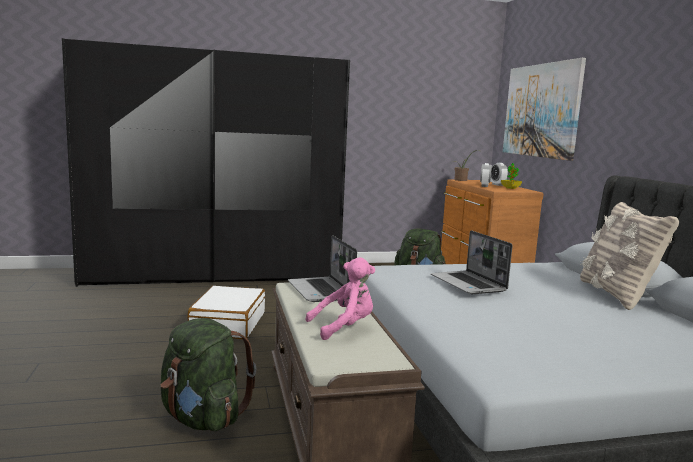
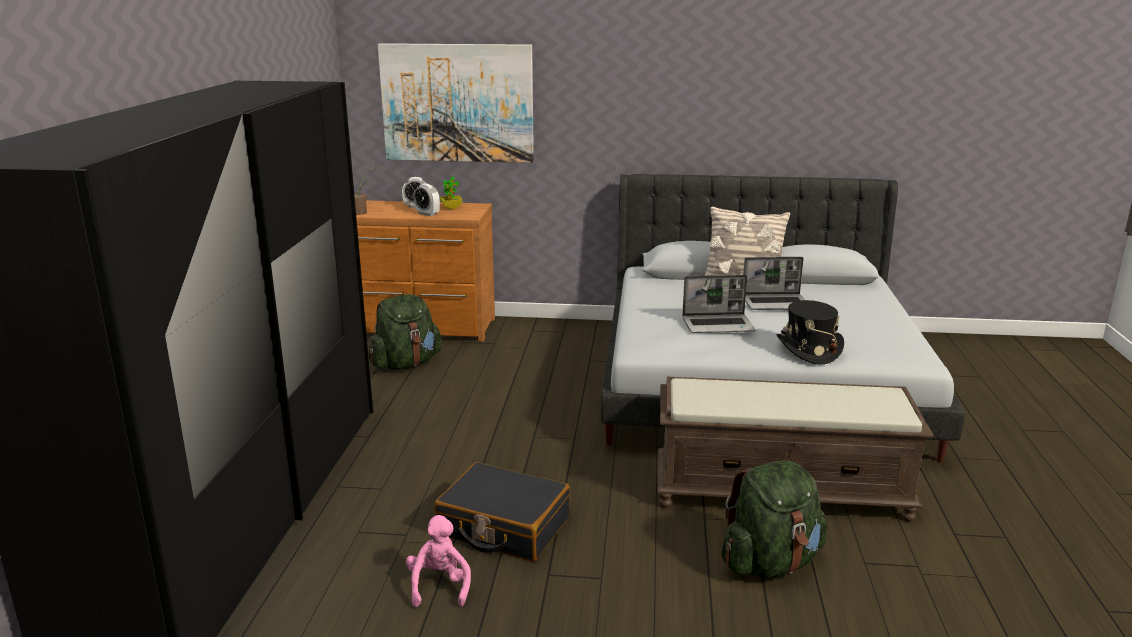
camera: 70 degrees left, 10 degrees up
(227, 323) = (503, 527): white suitcase -> black suitcase
(321, 291) = (711, 393): laptop -> laptop (776, 303)
(344, 327) = (821, 398): pink plush toy -> pink plush toy (439, 586)
(460, 318) = (808, 349): none -> black hat

